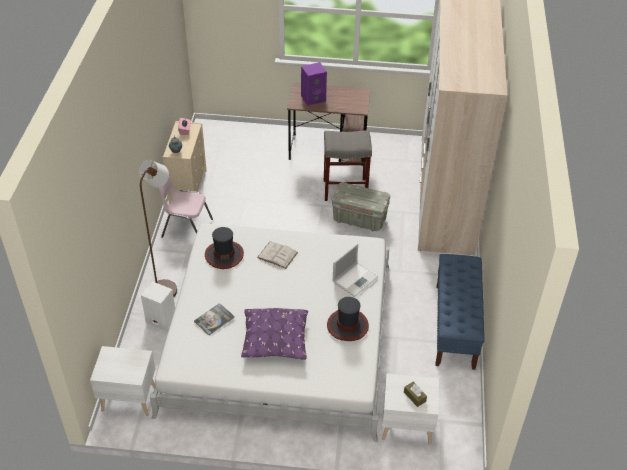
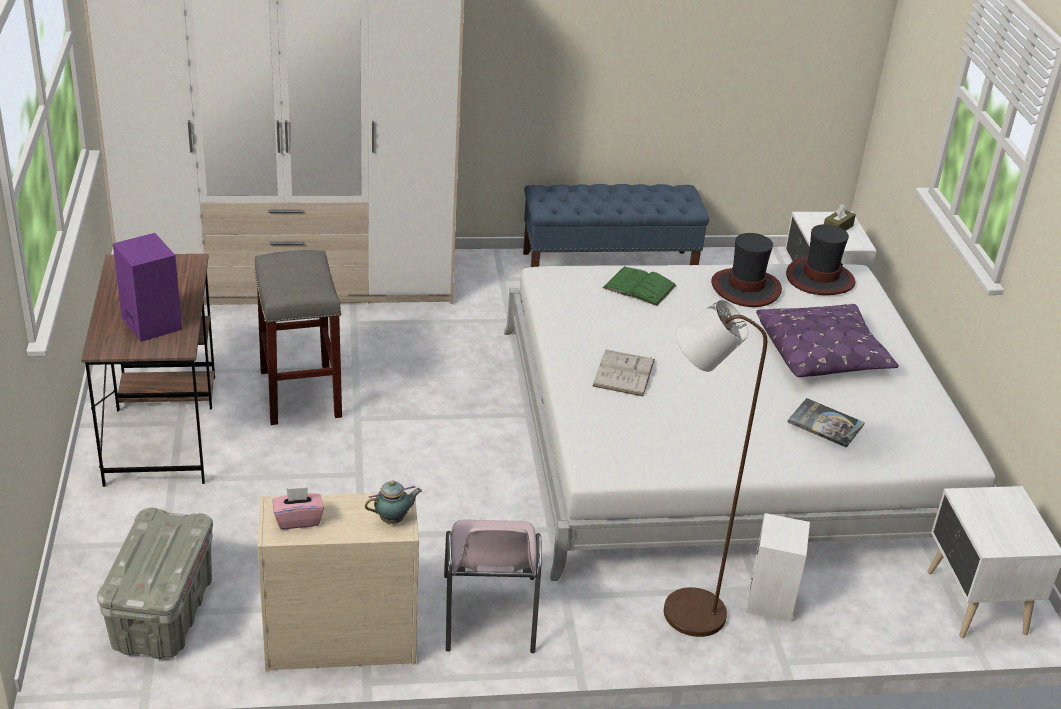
camera: 105 degrees left, 10 degrees down
(224, 255) = (655, 439): hat -> hat (820, 278)
(355, 279) = (639, 286): laptop -> green book
(359, 219) = (387, 370): grey storage box -> grey storage box (163, 613)

